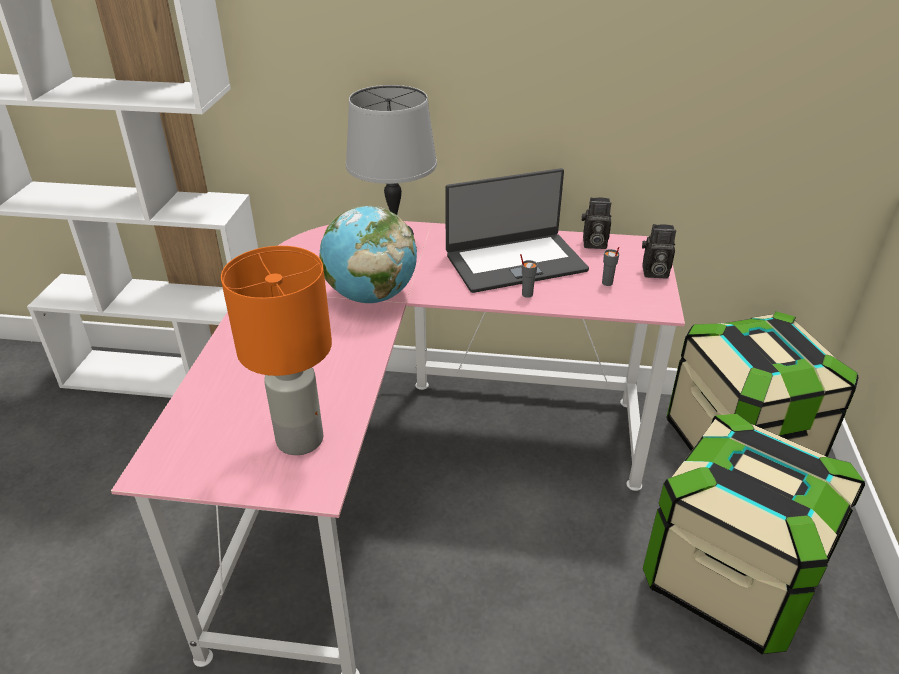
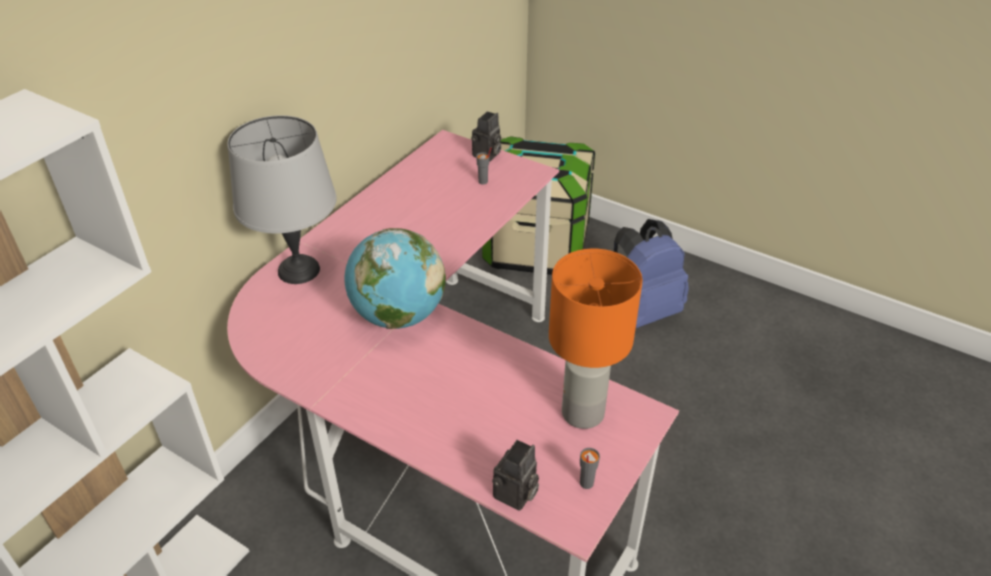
camera: 65 degrees left, 5 degrees up
(515, 262) = (413, 215): laptop -> none
(527, 294) = (467, 226): grey cup -> grey cup (586, 483)
(593, 244) = (421, 166): camera -> camera (515, 496)
(730, 578) = (642, 311): storage box -> blue backpack

